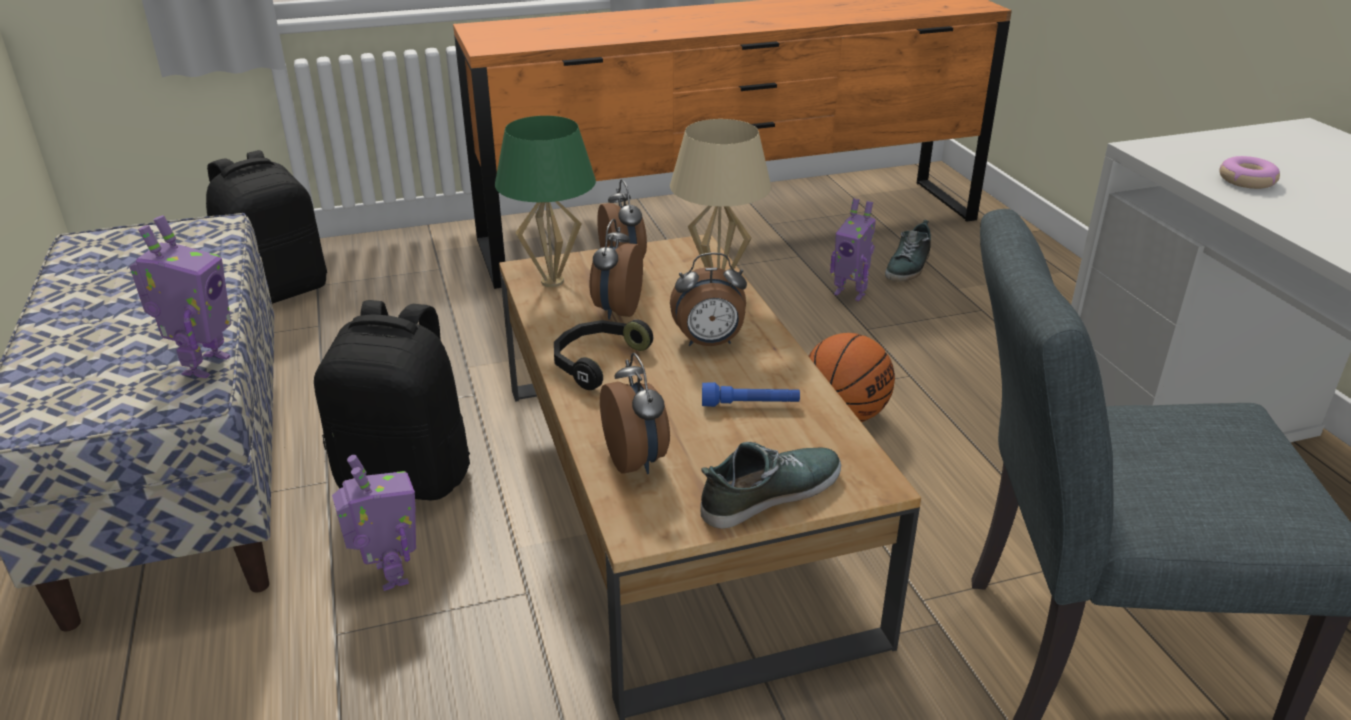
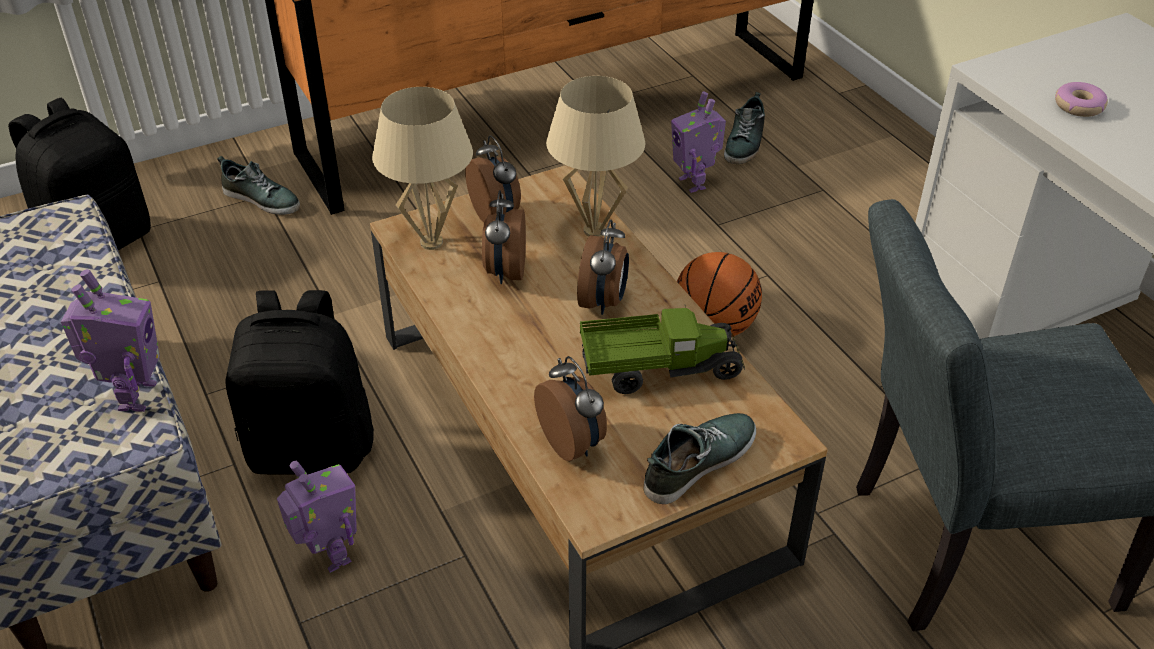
camera: 10 degrees left, 10 degrees up
(436, 271) = (262, 199): none -> shoe
(552, 282) = (431, 243): green table lamp -> beige table lamp
(596, 361) = (503, 335): black headphones -> none
(709, 343) = (604, 301): alarm clock -> alarm clock turned 60 degrees counterclockwise
(750, 405) = (659, 368): blue flashlight -> toy truck
(850, 293) = (694, 183): toy robot -> toy robot turned 45 degrees clockwise

